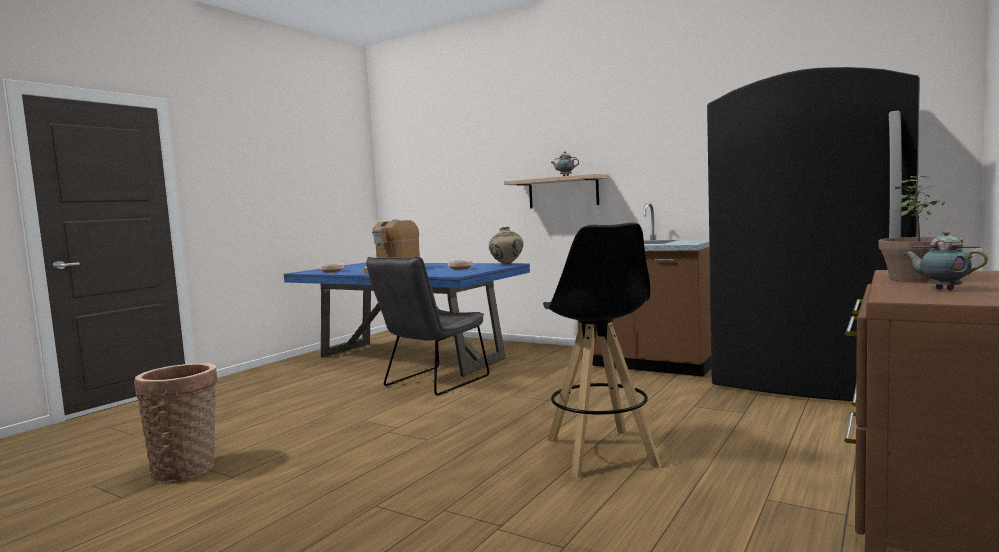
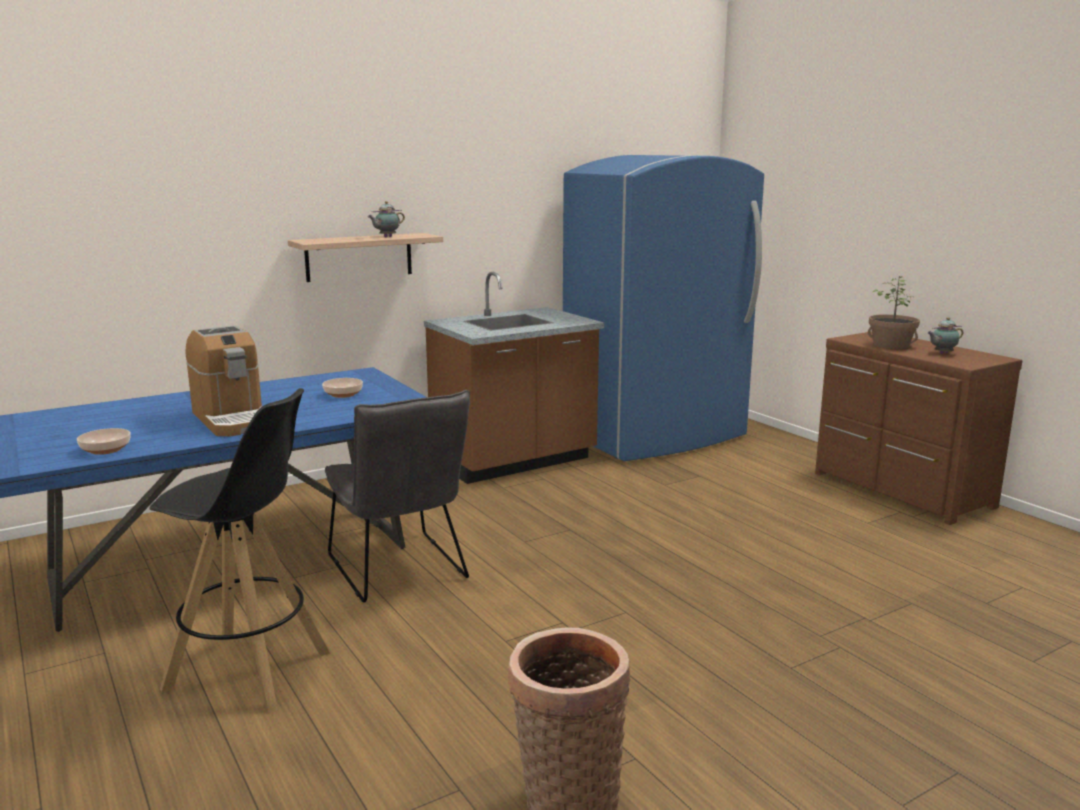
camera: 65 degrees left, 10 degrees up
(507, 264) = (356, 374): beige vase -> none
(601, 453) = (742, 545): black stool -> black stool (250, 671)
(811, 382) = (656, 436): black fridge -> blue fridge

